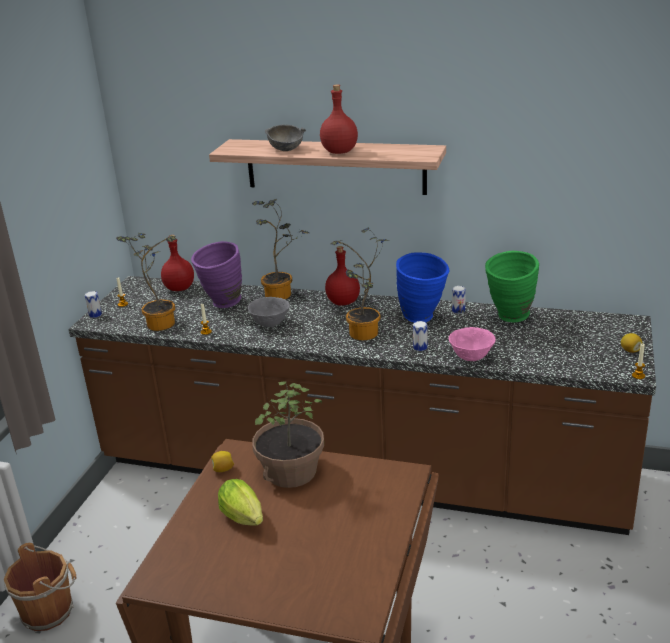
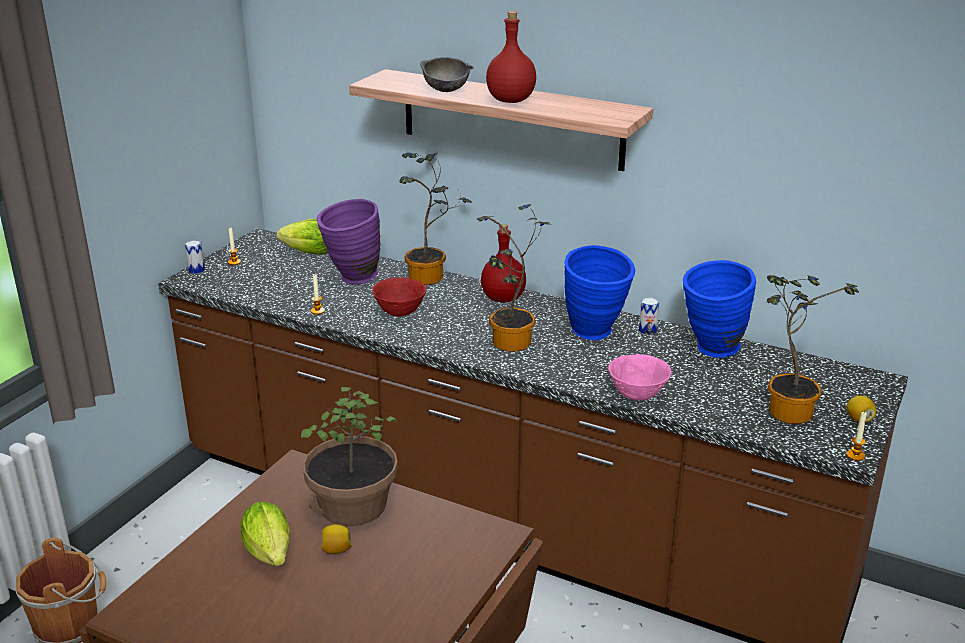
camera: 10 degrees right, 0 degrees up
(160, 322) = (268, 291): potted plant -> potted plant (787, 409)
(180, 288) = (310, 252): red bottle -> lettuce
(223, 469) = (271, 488): lemon -> lemon (336, 550)
(270, 324) = (400, 313): grey bowl -> red bowl
(420, 347) = (576, 371): can -> none
(509, 318) = (711, 351): green vase -> blue vase

